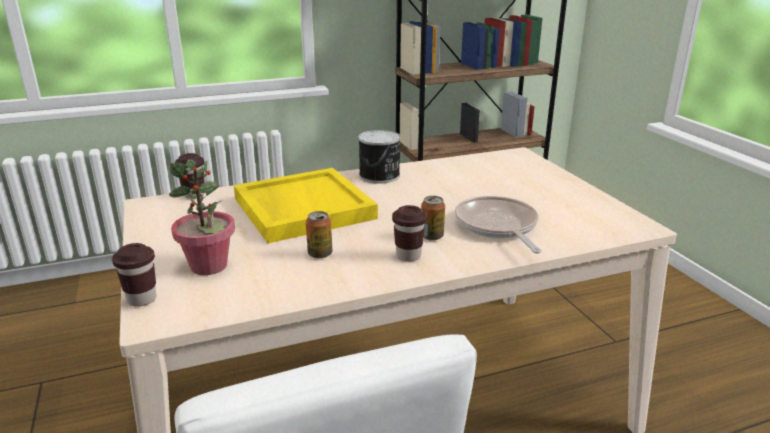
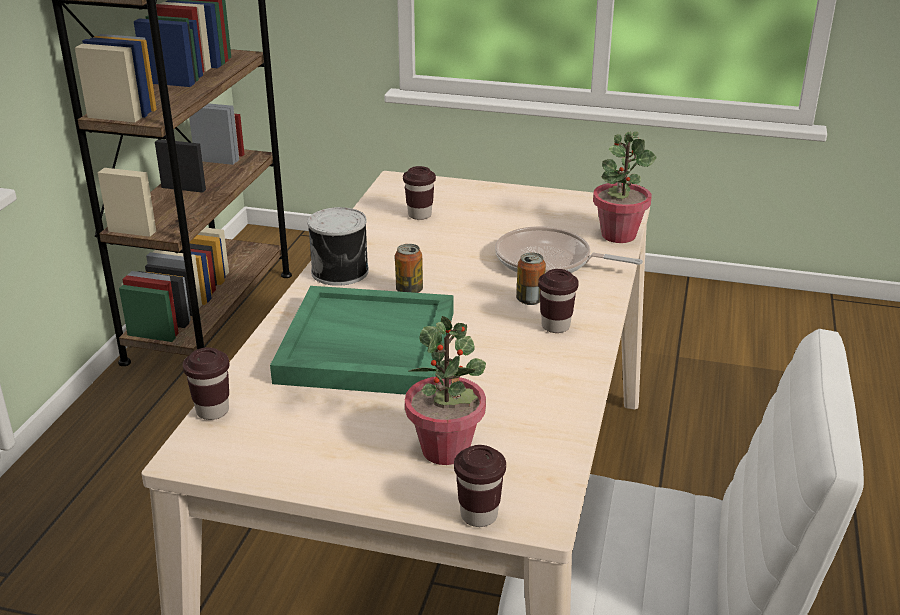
camera: 55 degrees left, 5 degrees up
(302, 208) = (365, 347): yellow tray -> green tray
(320, 254) = (496, 372): can -> can (409, 290)
(486, 172) = (419, 215): none -> brown cup
(586, 239) = (618, 235): none -> potted plant

